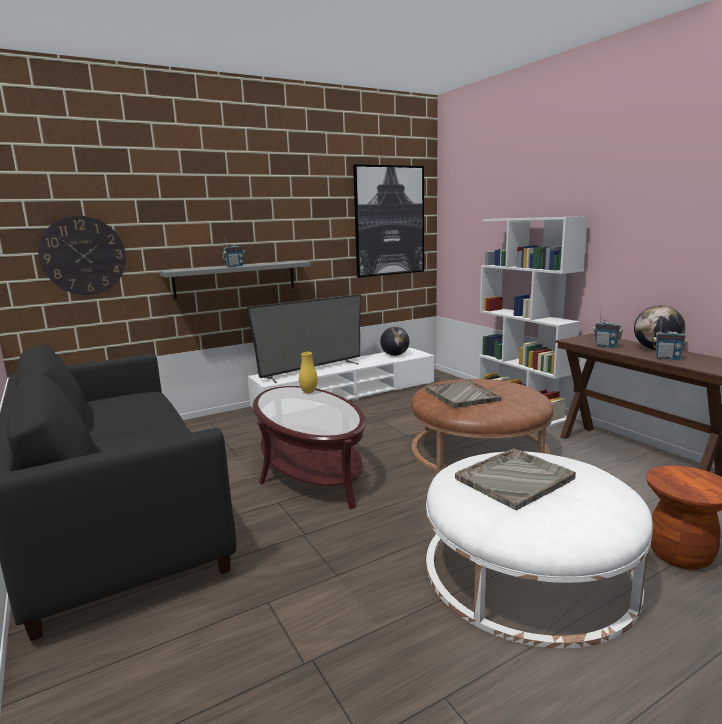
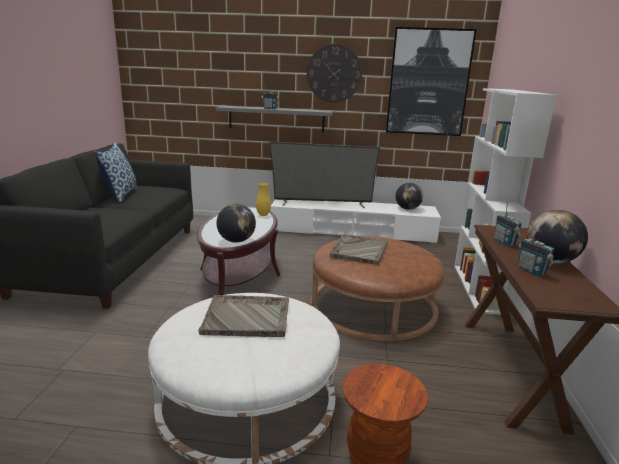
camera: 35 degrees right, 5 degrees up
(83, 255) = (174, 89): wall clock -> wall clock (334, 73)
(95, 418) = (120, 195): none -> pillow
(344, 422) = (236, 241): none -> globe

